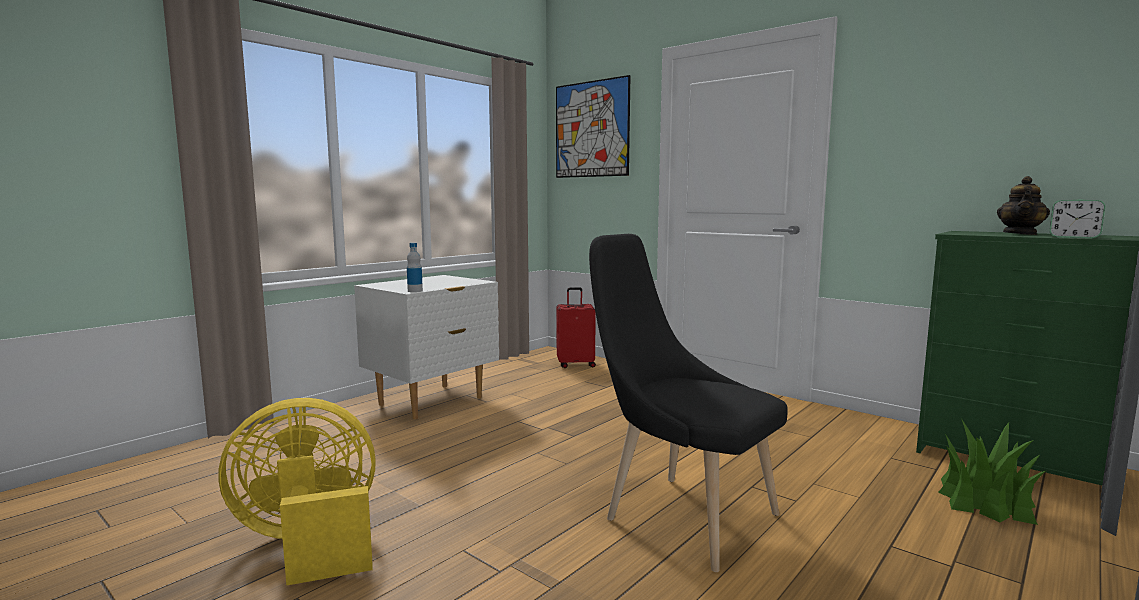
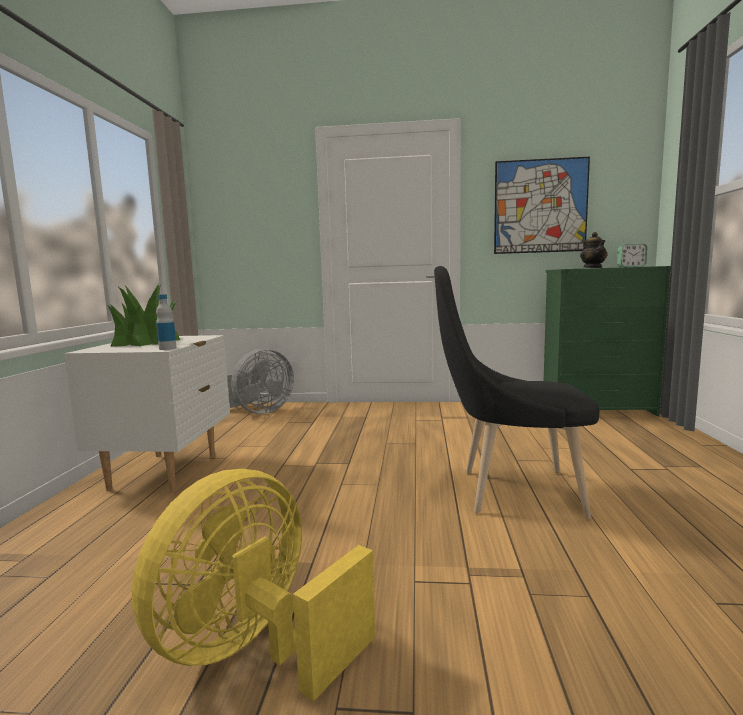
camera: 35 degrees left, 0 degrees up
(576, 364) = (259, 411): red suitcase -> grey fan
(591, 129) = (244, 195): picture -> picture (540, 206)
(986, 500) = (623, 431): potted plant -> potted plant (147, 341)

